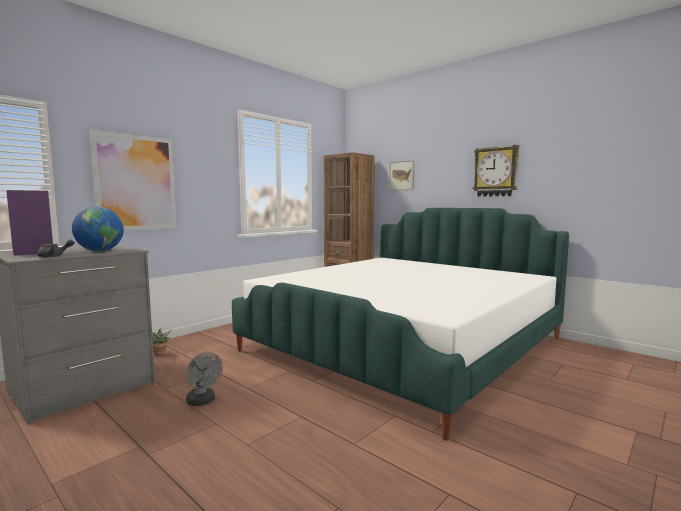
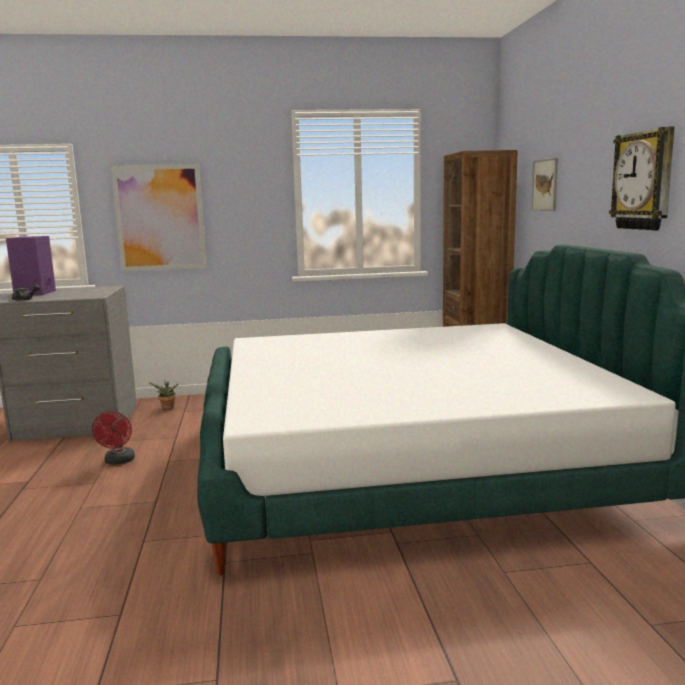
camera: 40 degrees right, 5 degrees up
(100, 251) = (73, 295): globe -> none
(203, 401) = (118, 461): grey fan -> red fan

